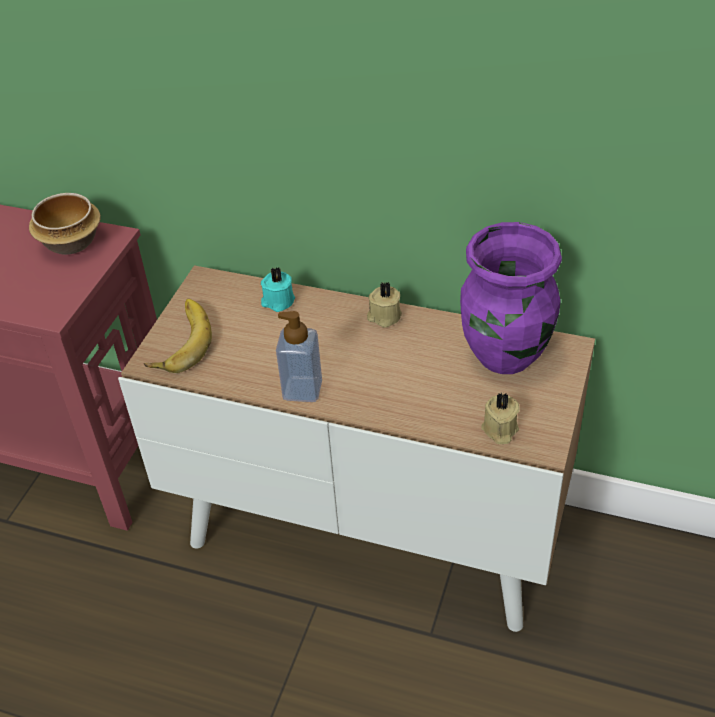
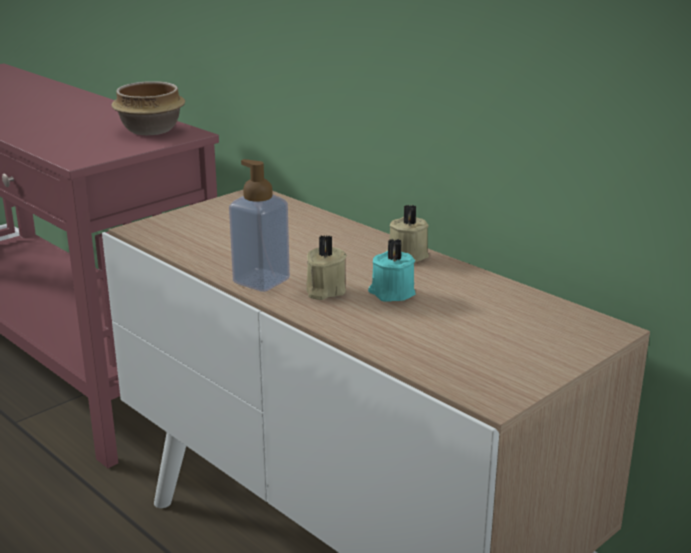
camera: 25 degrees right, 20 degrees down
(179, 341) = (184, 223): banana -> none
(277, 301) = (308, 221): turquoise candle -> turquoise candle (391, 293)
(499, 430) = (448, 368): beige candle -> beige candle (324, 290)
(506, 356) = (519, 315): purple vase -> none

